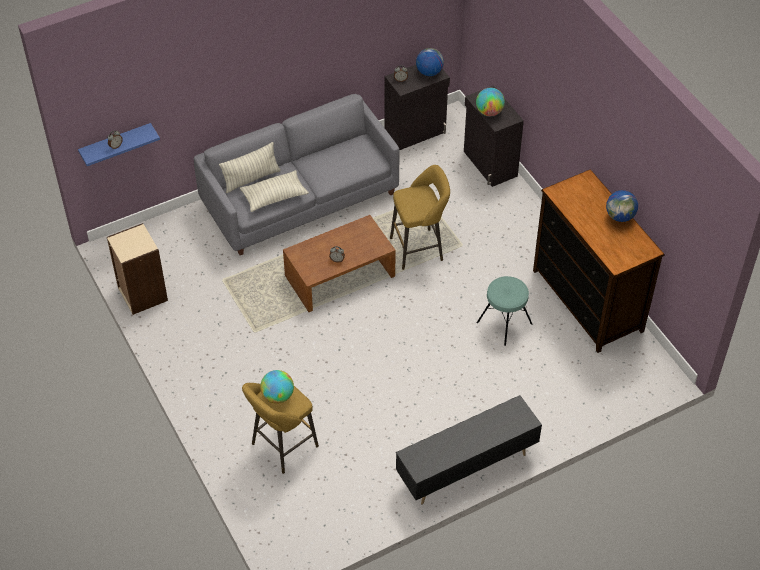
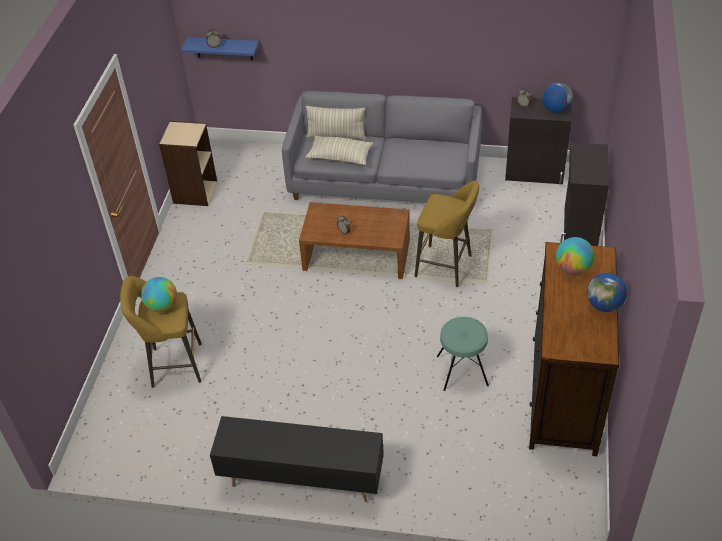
camera: 40 degrees right, 5 degrees down
(489, 112) = (581, 164): globe -> globe (572, 269)

